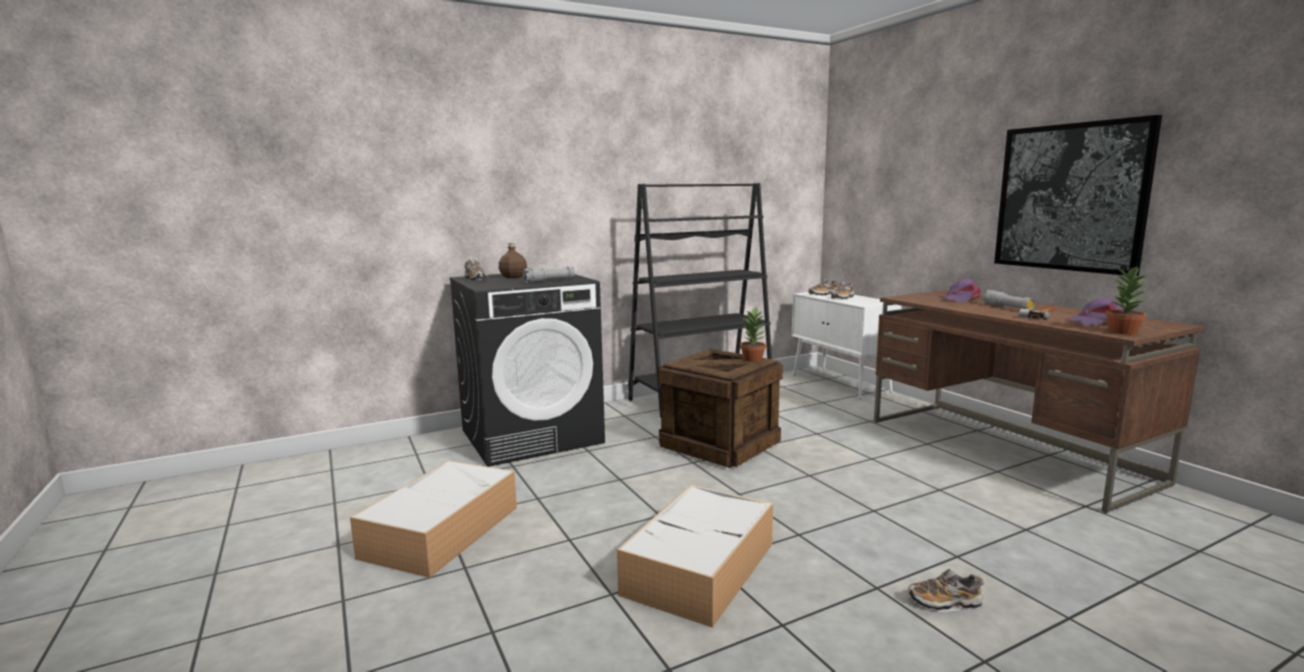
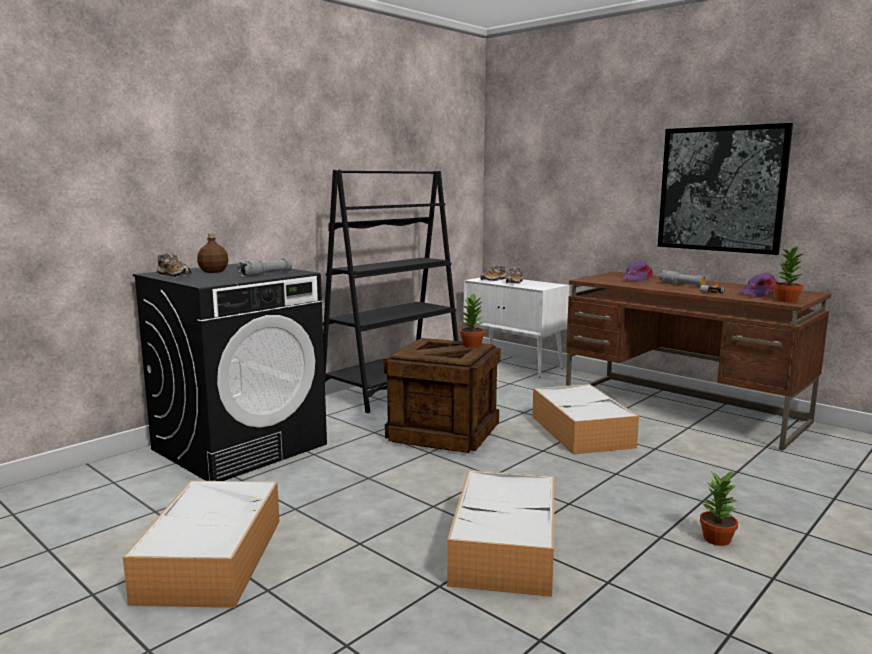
camera: 20 degrees left, 0 degrees up
(867, 461) = (582, 432): none -> storage box
(944, 603) = (717, 539): shoe -> potted plant

